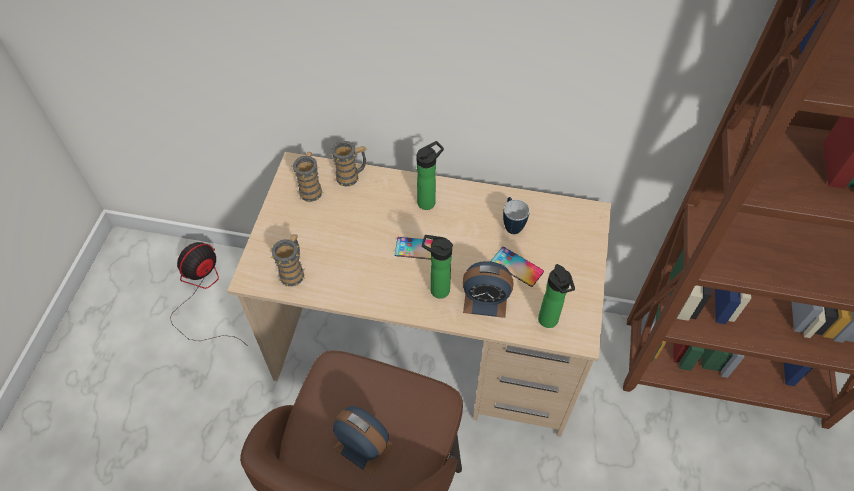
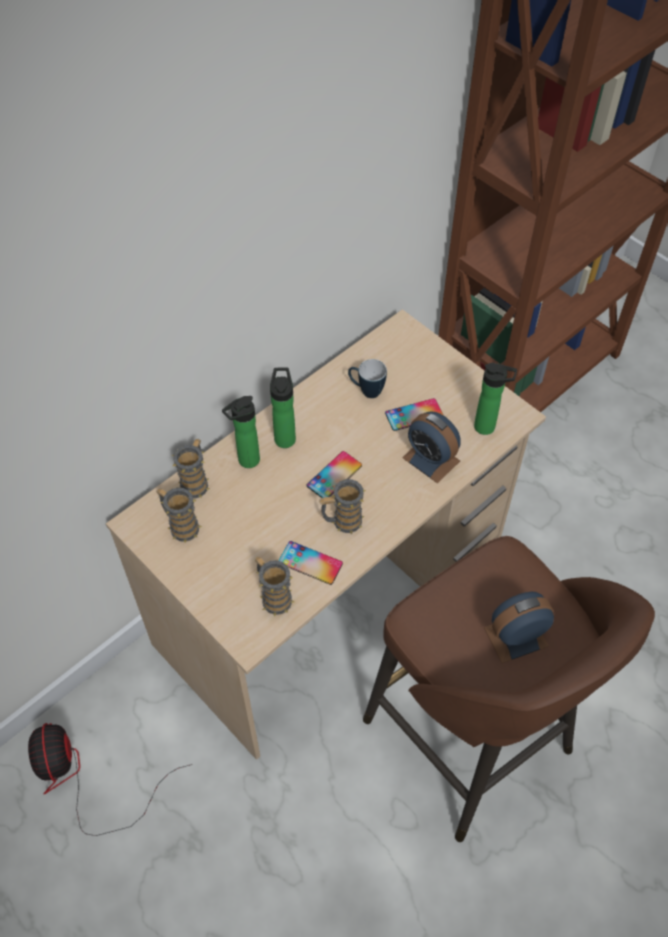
camera: 55 degrees left, 0 degrees up
(336, 277) = (310, 563): none -> phone
(384, 276) = (342, 522): none -> mug
(436, 289) = (390, 489): bottle -> bottle (246, 461)
(485, 300) = (431, 459): alarm clock -> alarm clock turned 90 degrees clockwise

